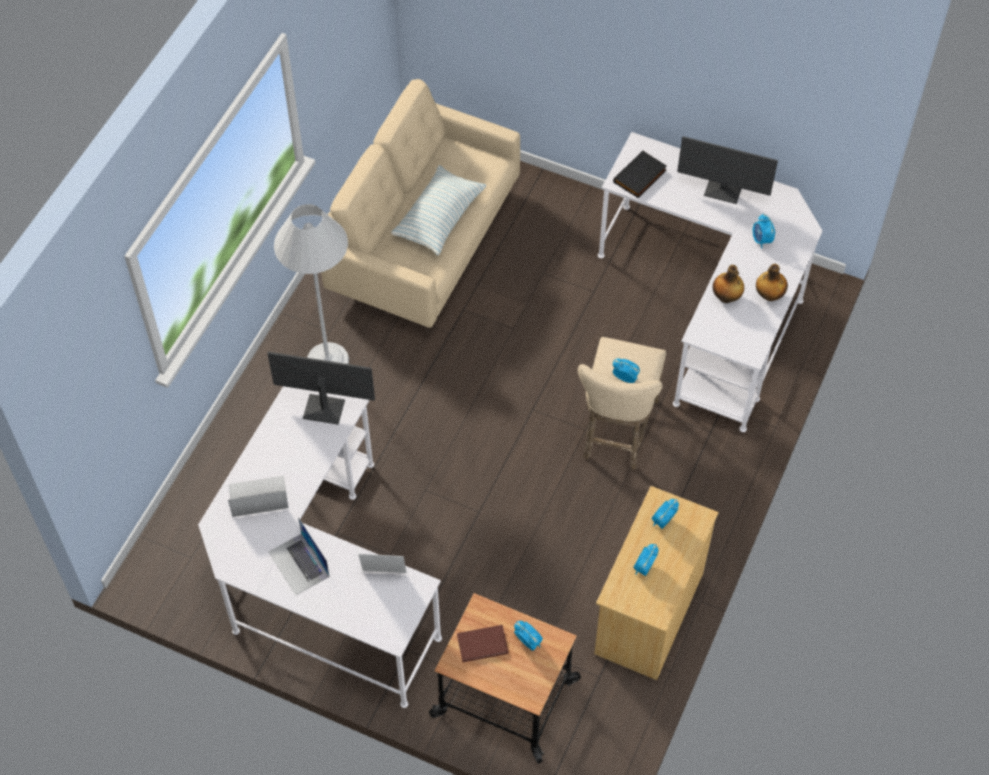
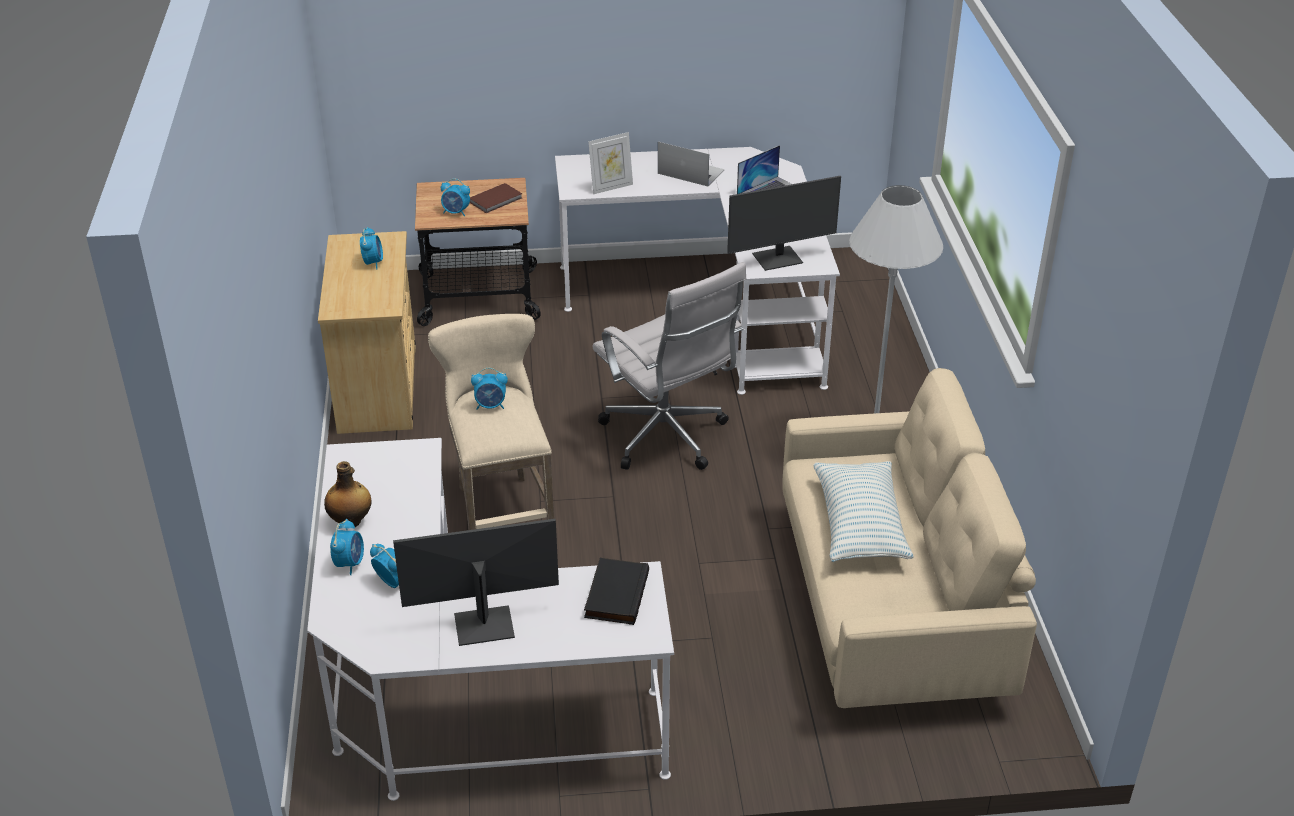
camera: 150 degrees right, 20 degrees down
(459, 444) = (667, 439): none -> white office chair
(663, 521) = (372, 296): alarm clock -> alarm clock (350, 563)
(726, 297) = (408, 498): bottle -> none

